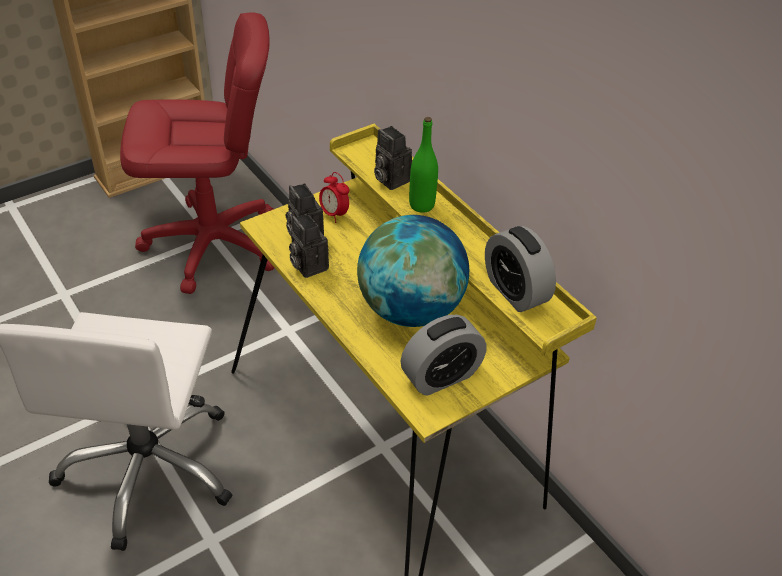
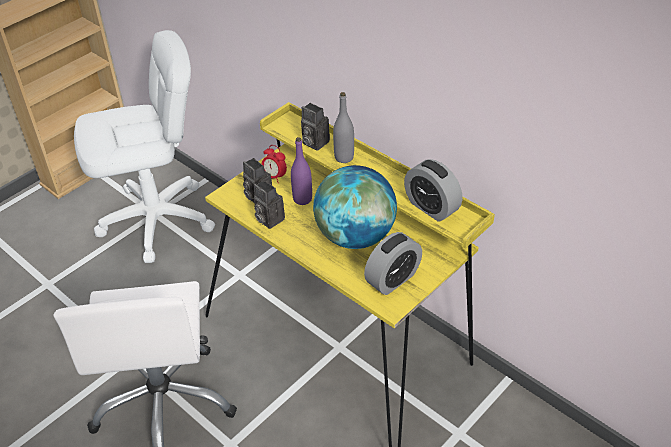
camera: 10 degrees left, 0 degrees up
(212, 244) = (157, 220): red office chair -> white office chair
(359, 249) = (302, 199): none -> purple bottle
(421, 205) = (344, 157): green bottle -> grey bottle

